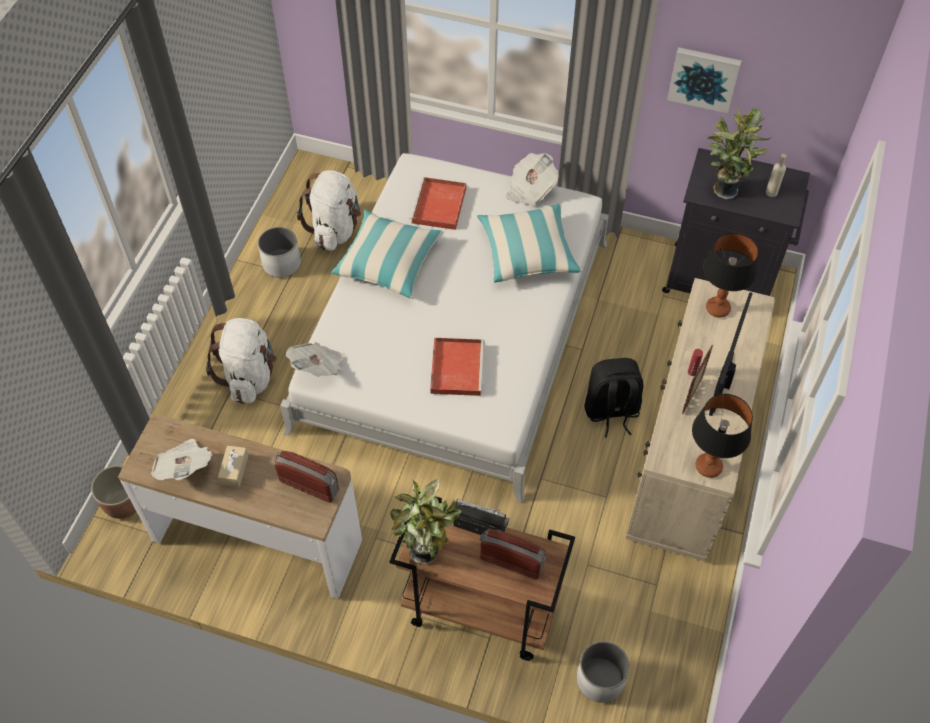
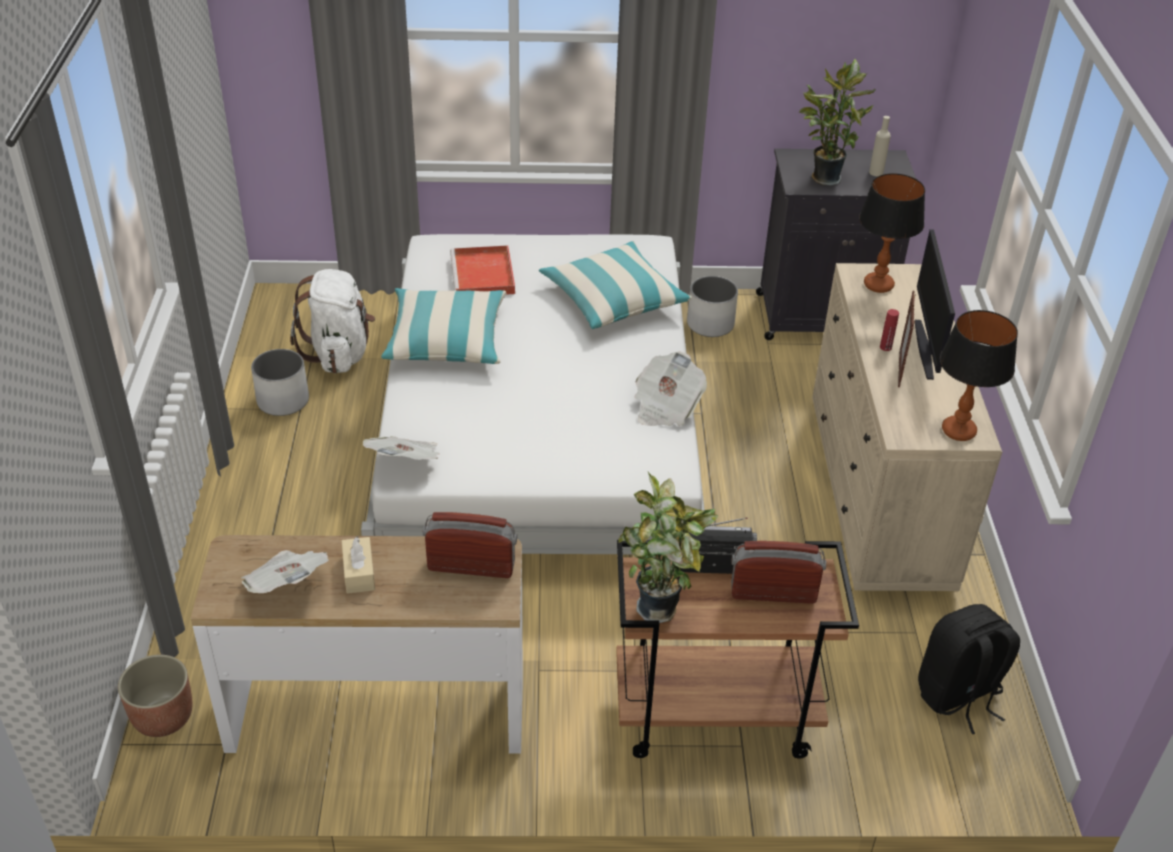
camera: 20 degrees left, 15 degrees down
(249, 376) = (289, 529): white backpack -> none
(456, 367) = (585, 426): red tray -> none
(530, 189) = (586, 241): newspaper -> newspaper (666, 406)
(600, 679) = (904, 754): white planter -> white planter (710, 324)
(611, 411) = (767, 467): black backpack -> black backpack (958, 696)
(704, 78) = (773, 52): picture -> none

